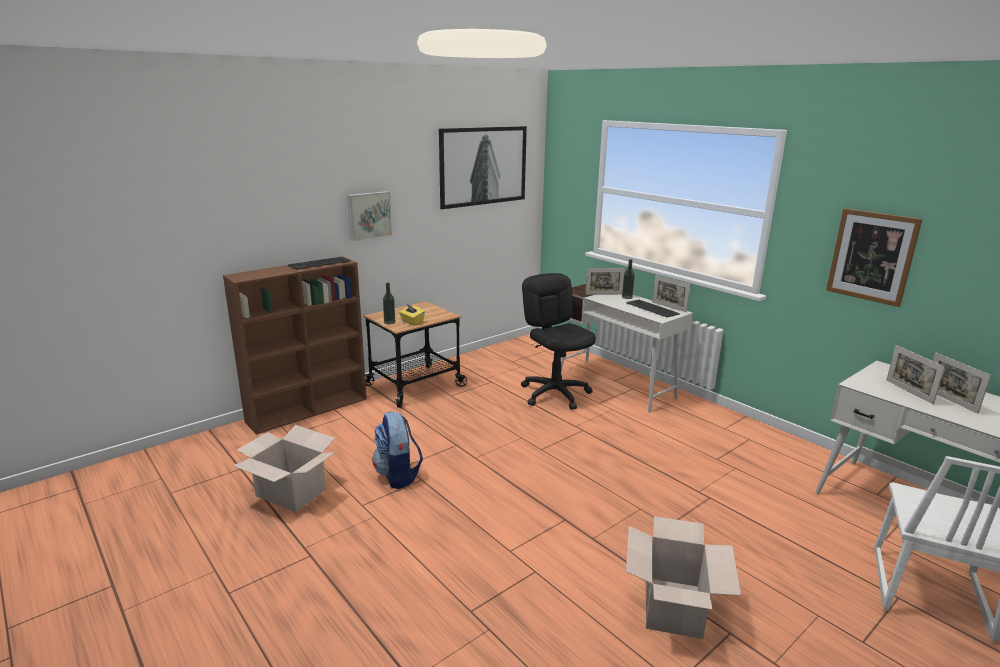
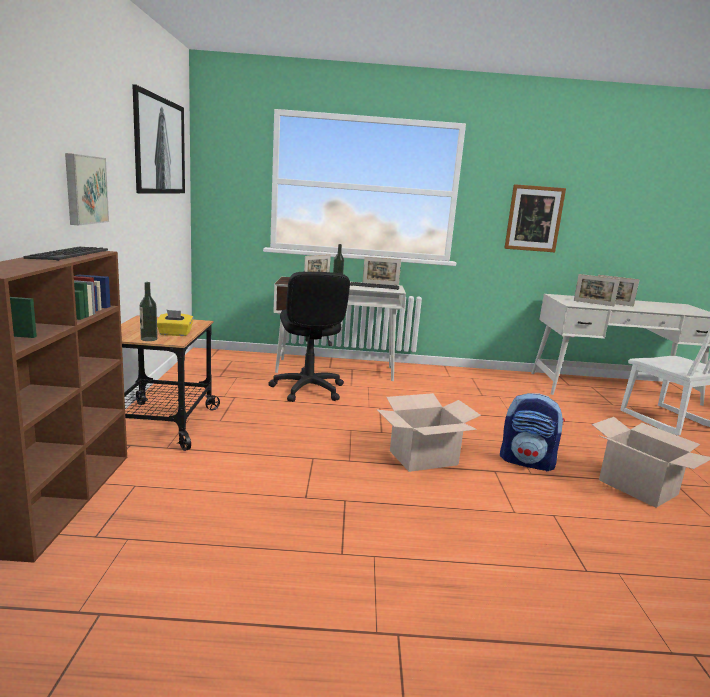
camera: 50 degrees left, 5 degrees down
(291, 492) = (239, 592): cardboard box -> cardboard box (423, 457)
(398, 475) = (317, 508): backpack -> backpack (527, 462)
(555, 394) = (307, 389): black office chair -> black office chair turned 120 degrees counterclockwise

